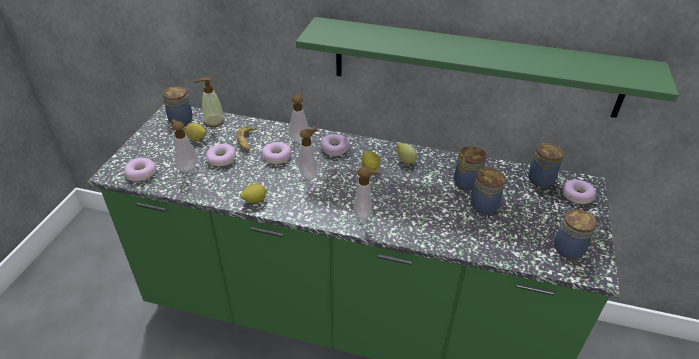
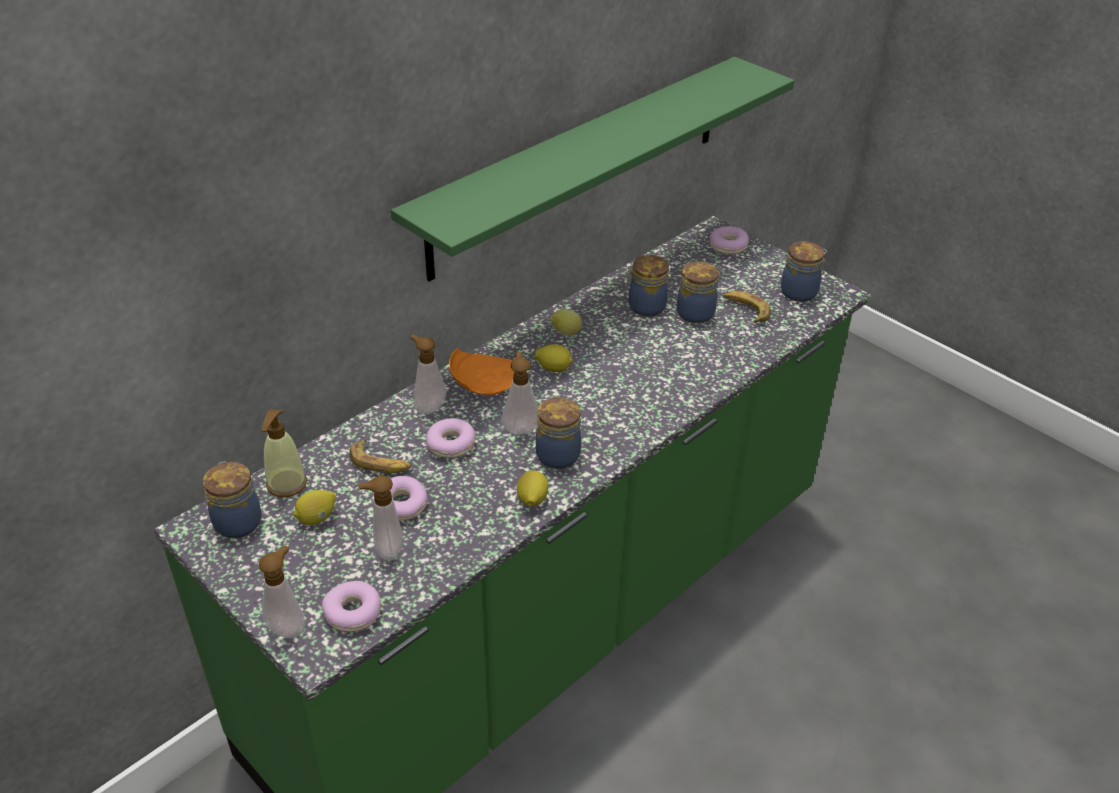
camera: 60 degrees left, 0 degrees up
(335, 149) = (483, 383): donut -> orange plate
(364, 215) = (640, 410): soap dispenser -> soap dispenser (288, 627)
(515, 228) = (745, 310): none -> banana
(541, 178) = (683, 254): jar -> jar (557, 454)

